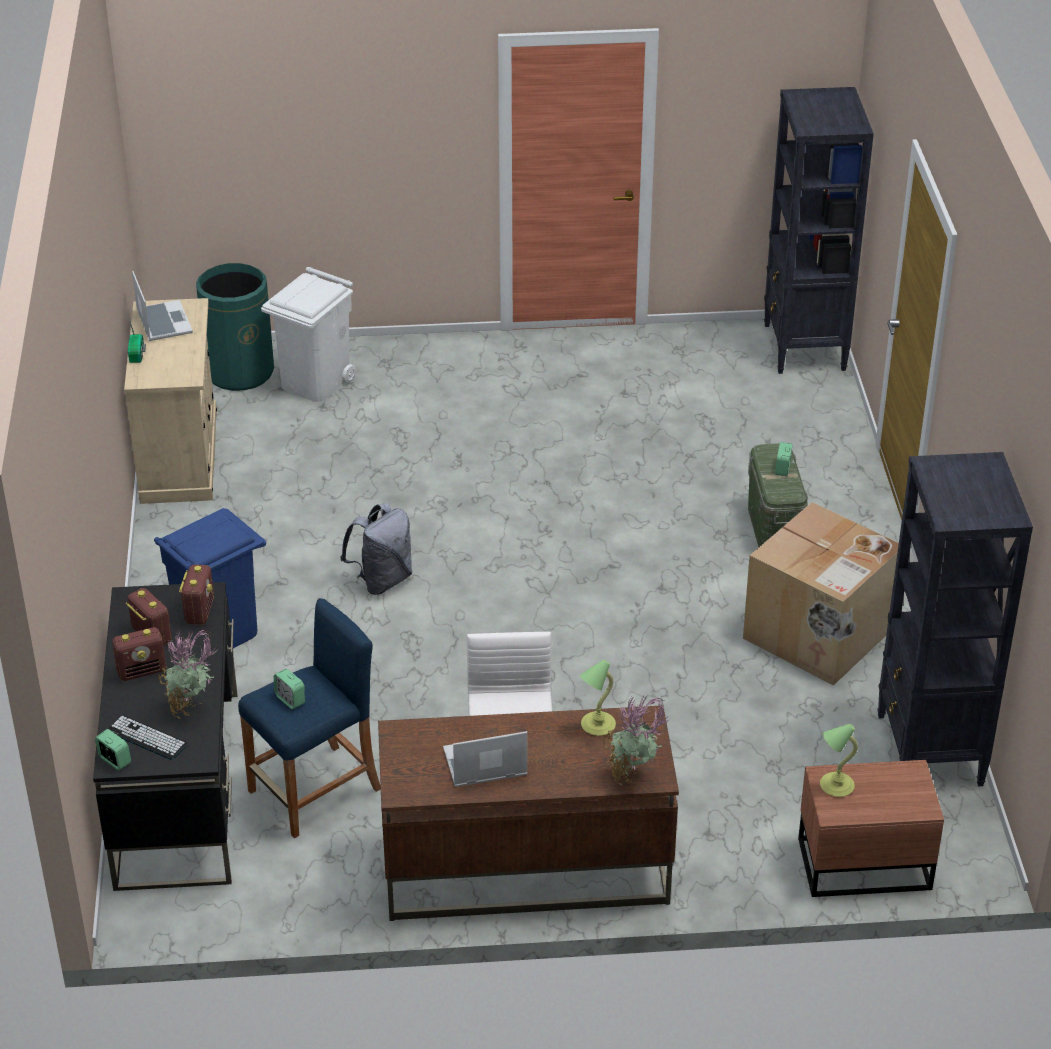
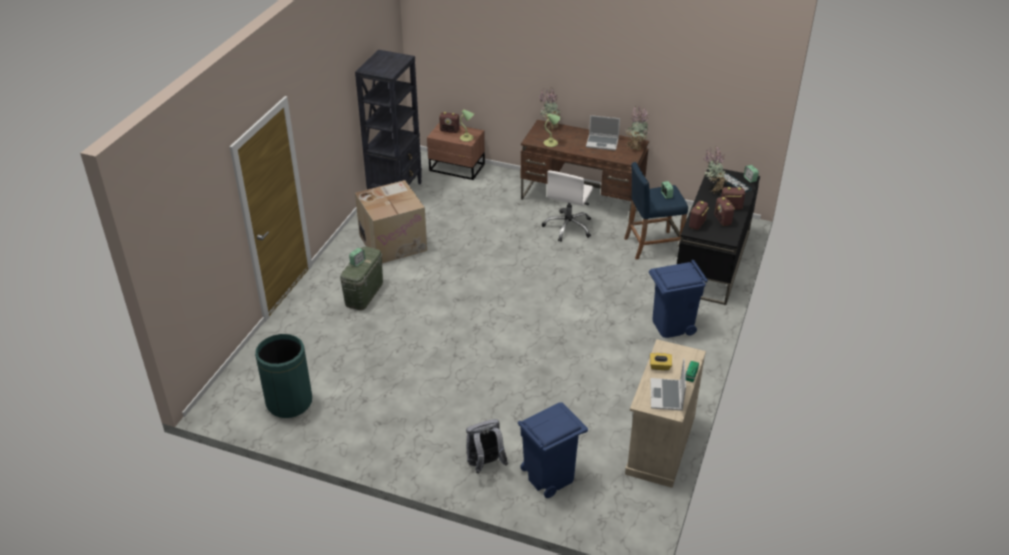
camera: 155 degrees left, 0 degrees up
(185, 352) = (660, 366): none -> yellow tissue box
(240, 372) = (596, 505): green trash can -> green trash can (289, 402)
(315, 382) = (549, 476): white trash can -> blue trash can
(382, 580) = (576, 327): grey backpack -> grey backpack (485, 464)
(404, 777) = (635, 146): none -> potted plant
(804, 348) = (230, 397): black bookcase -> none
(894, 796) = (450, 130): none -> radio

